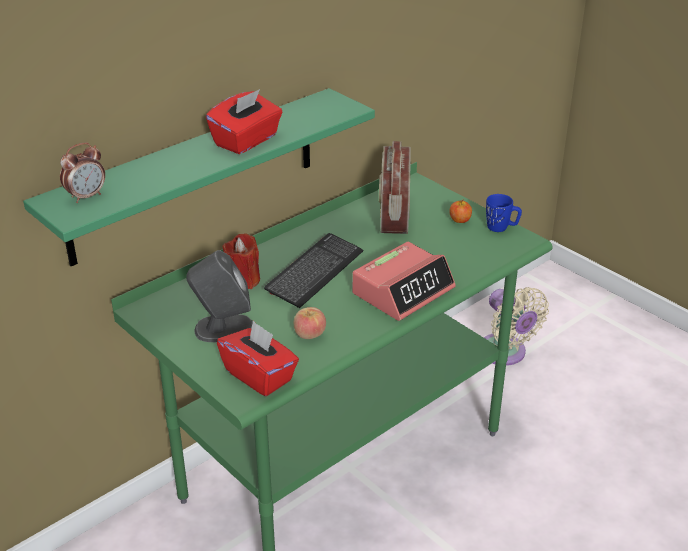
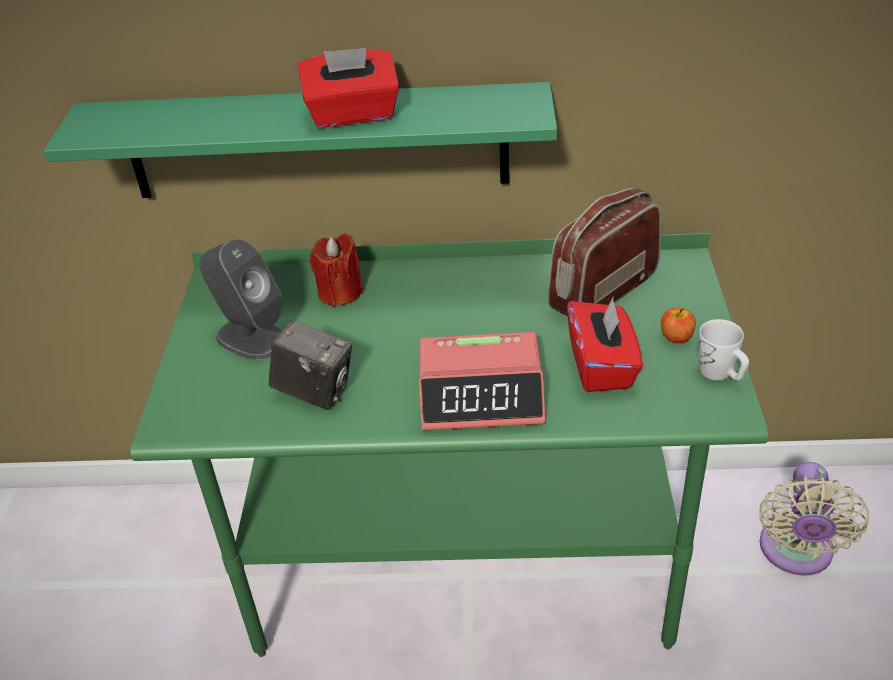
camera: 45 degrees right, 5 degrees up
(86, 196) = (120, 119): alarm clock -> none
(259, 375) = (209, 410): red tissue box -> red tissue box (602, 366)
(309, 334) = (315, 392): apple -> camera
(315, 272) = (420, 319): keyboard -> none
(501, 227) = (720, 374): blue mug -> white mug

